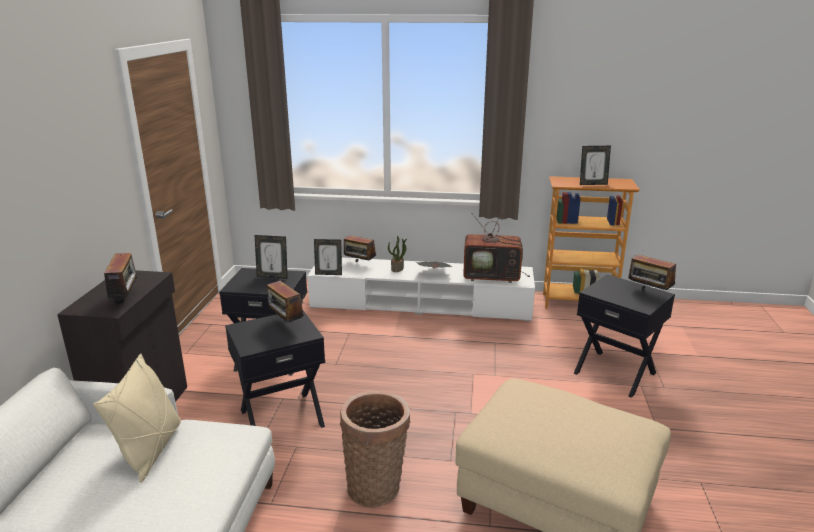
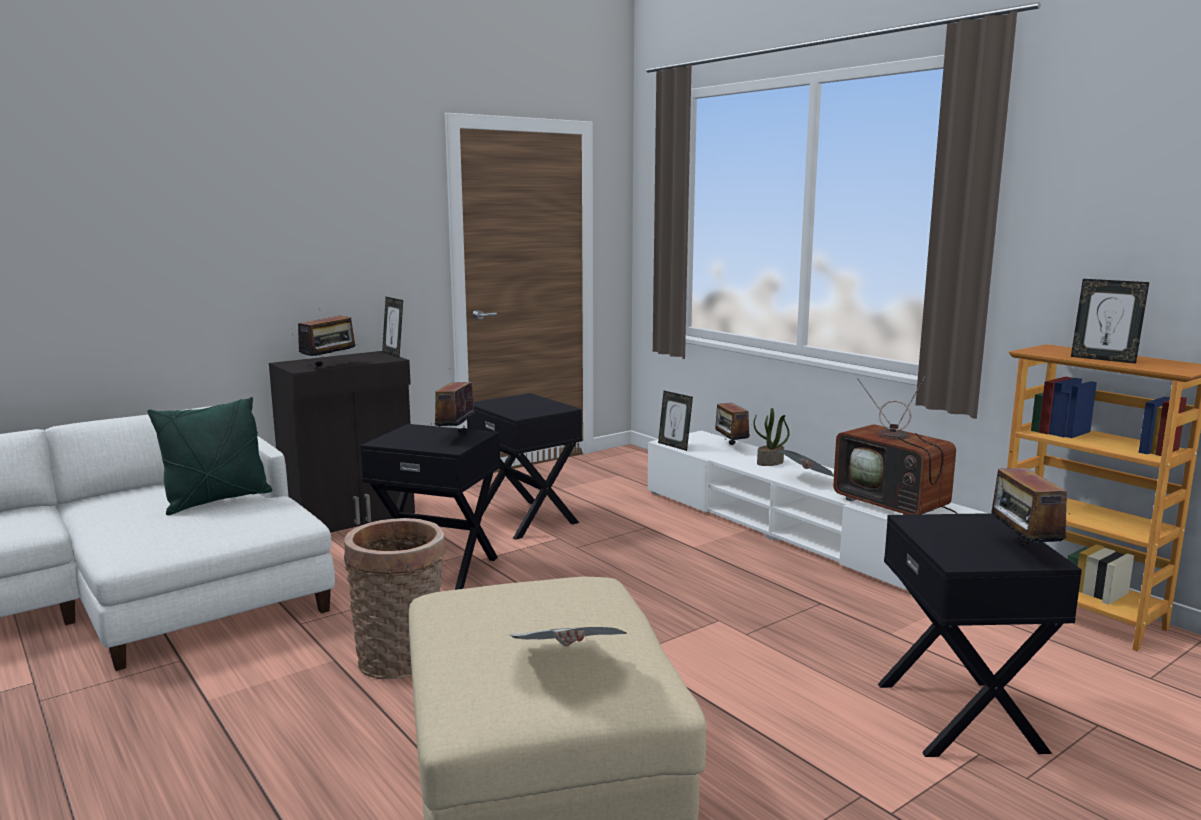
camera: 45 degrees right, 10 degrees down
(151, 450) = (217, 501): beige pillow -> green pillow
(273, 276) = (538, 405): picture frame -> picture frame (394, 354)
(609, 433) = (567, 664): none -> newspaper

